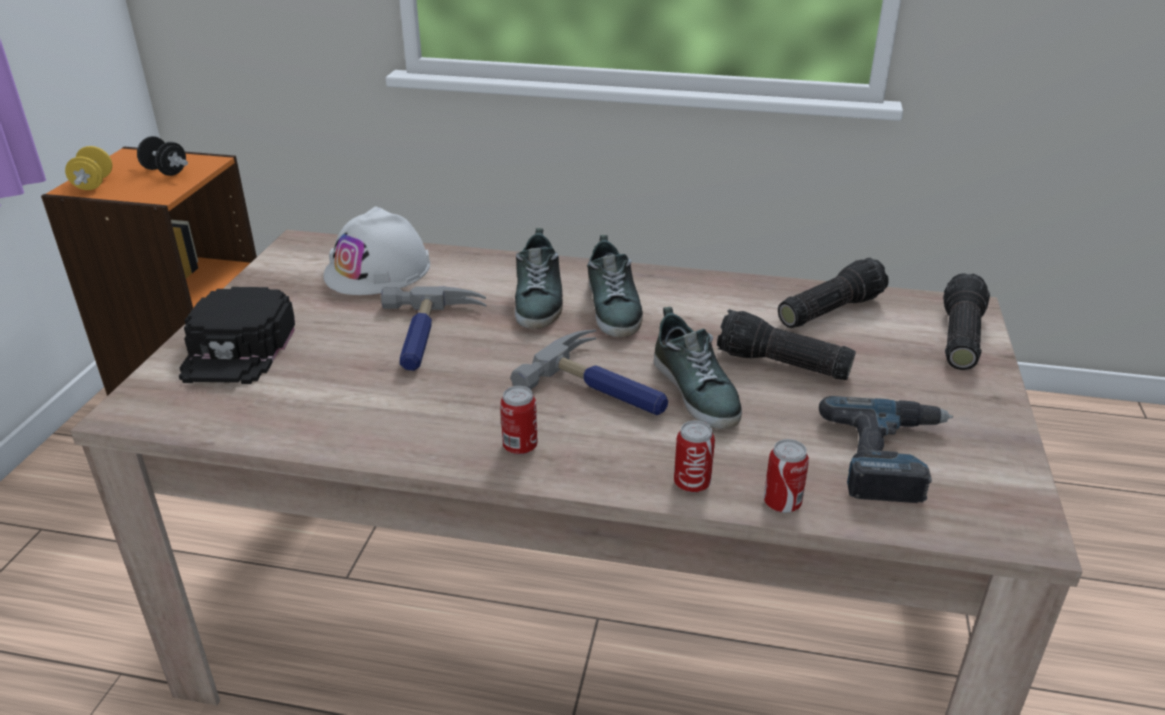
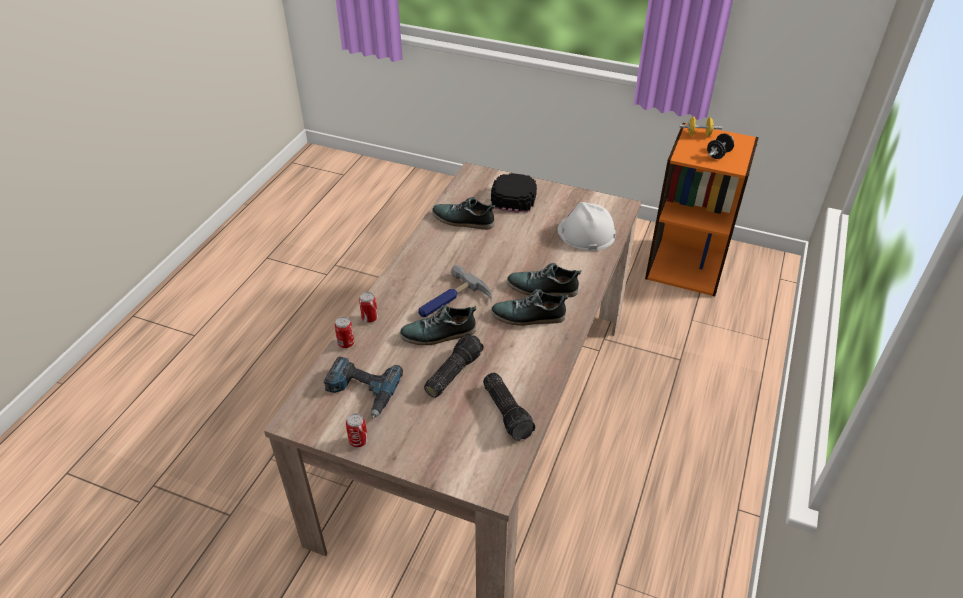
camera: 100 degrees right, 10 degrees up
(239, 348) = (514, 194): black cap -> black cap turned 90 degrees clockwise
(330, 403) = (463, 220): none -> shoe
(427, 336) = (512, 248): hammer -> none
(520, 447) = (414, 271): can -> can (358, 441)
(958, 337) = (460, 467): flashlight -> none

